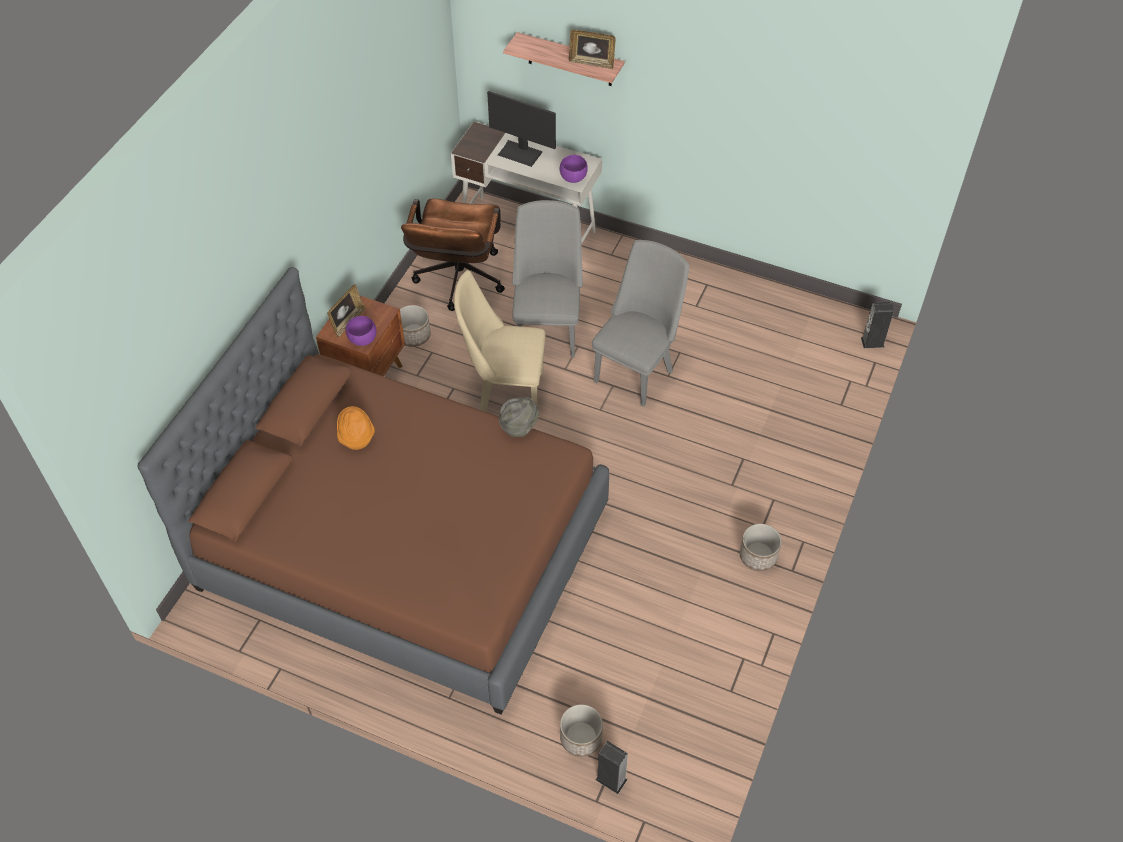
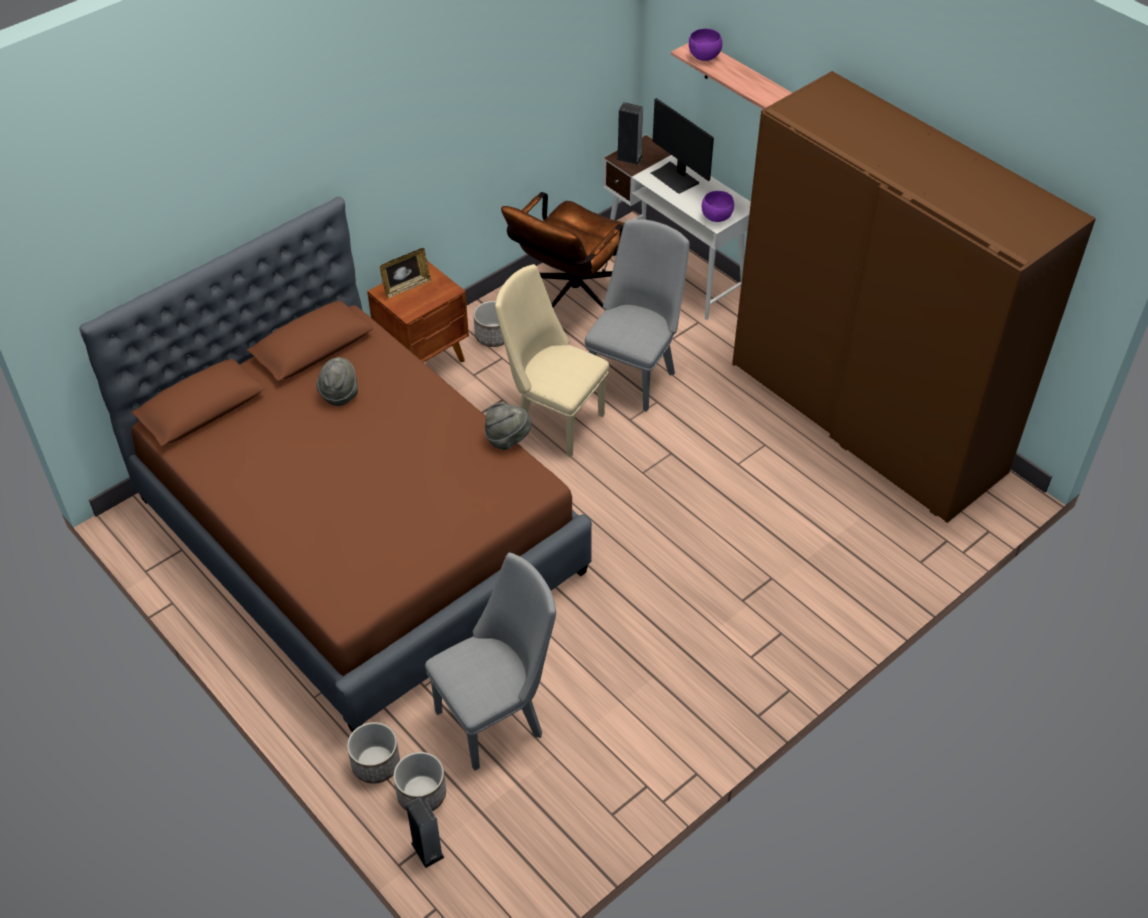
camera: 25 degrees right, 5 degrees down
(356, 437) = (339, 394): orange hat -> grey hat
(362, 340) = (409, 308): purple bowl -> purple bowl (703, 57)
(592, 63) = (758, 86): picture frame -> none
(636, 371) = (705, 447): grey chair -> grey chair (496, 718)
(741, 303) = (865, 418): none -> brown wardrobe
(758, 556) = (727, 685): planter -> planter (376, 763)
(872, 342) = (998, 509): speaker -> speaker (629, 158)

